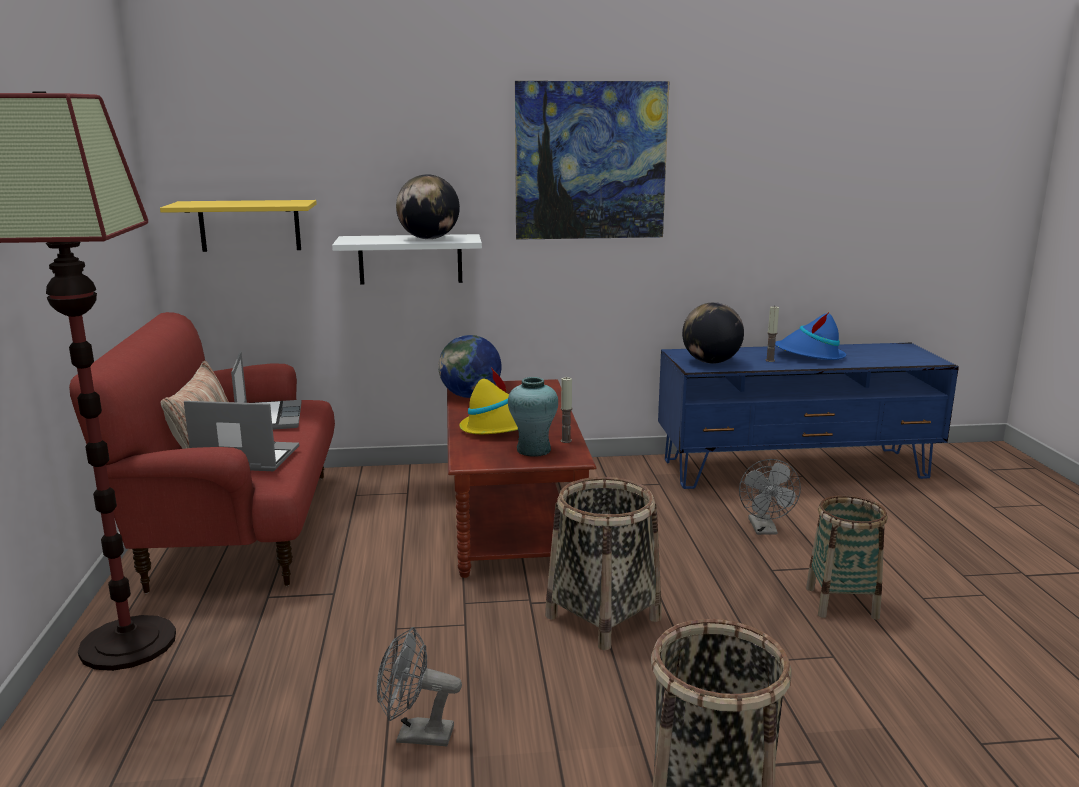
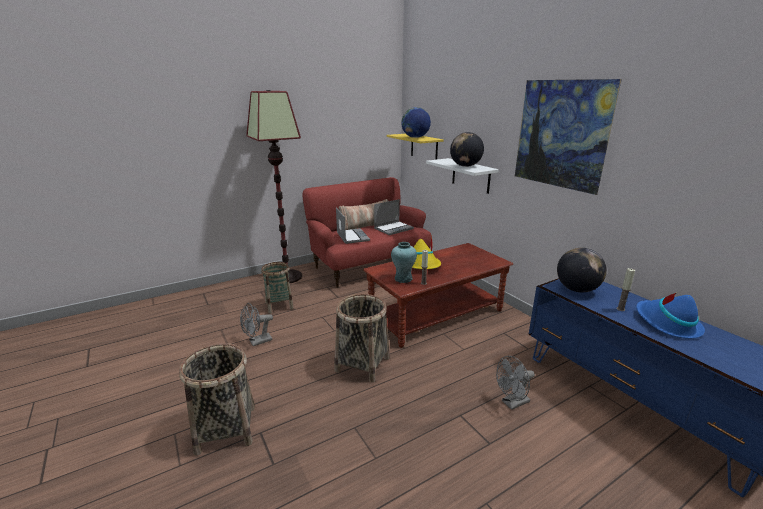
camera: 65 degrees right, 5 degrees up
(415, 735) = (257, 342): grey fan -> grey fan turned 105 degrees counterclockwise
(470, 396) = (456, 251): globe -> globe (415, 137)
(842, 603) = (443, 455): basket -> basket (279, 306)

